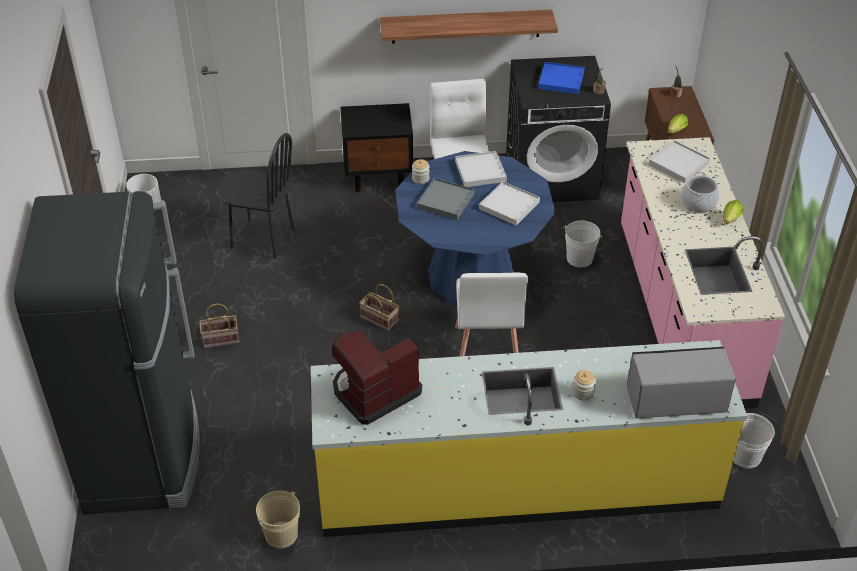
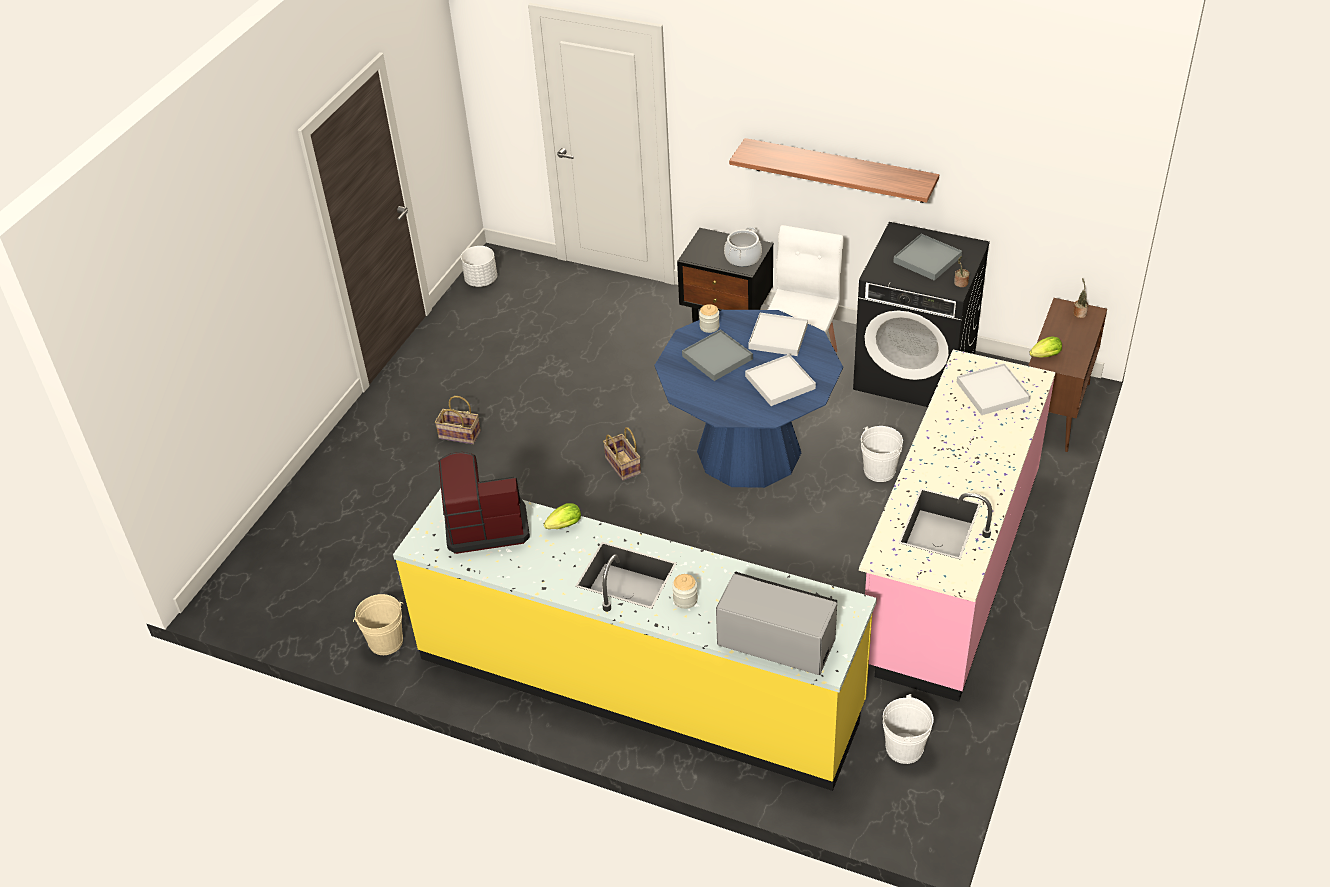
camera: 30 degrees right, 0 degrees up
(143, 456) = (318, 522): black fridge -> none
(262, 239) = (566, 347): black chair -> none
(486, 348) = (709, 532): white chair -> none
(561, 80) = (927, 259): blue tray -> grey tray
(698, 203) = (979, 442): cooking pot -> cooking pot (743, 258)
(730, 220) = (1000, 473): lettuce -> lettuce (562, 526)

